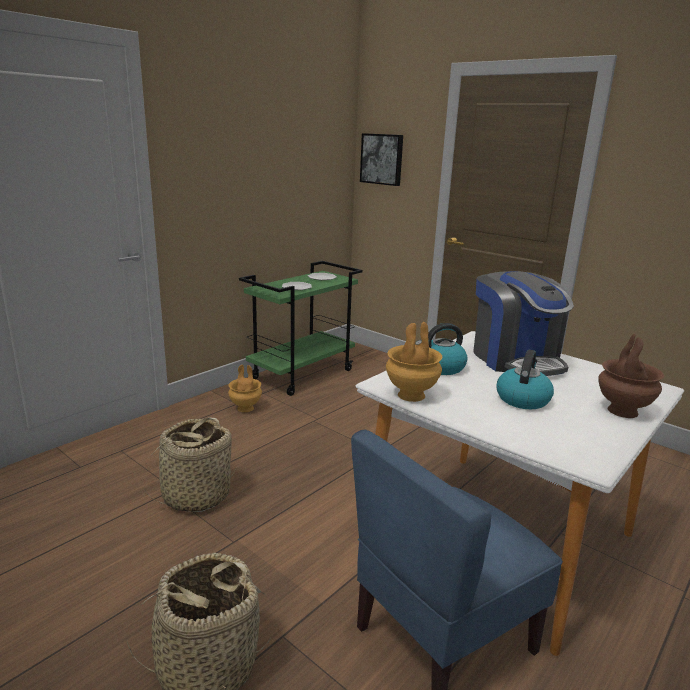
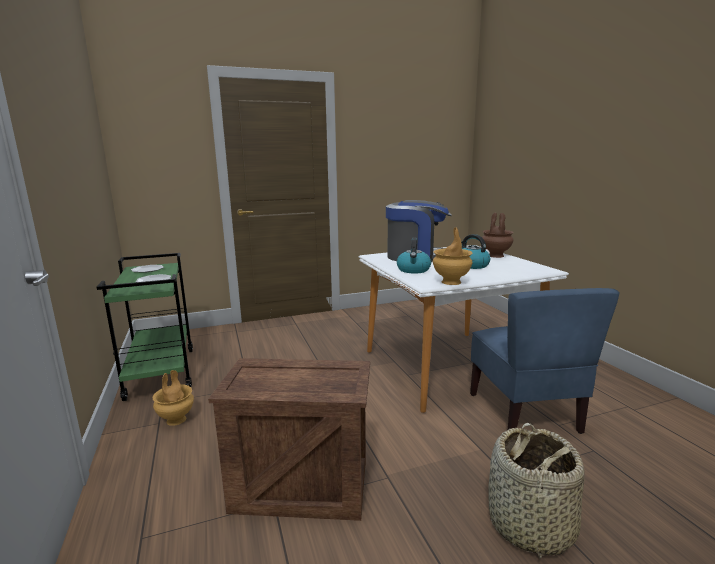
camera: 60 degrees left, 5 degrees down
(196, 495) = (300, 487): basket -> crate
(382, 159) = (144, 150): picture -> none

